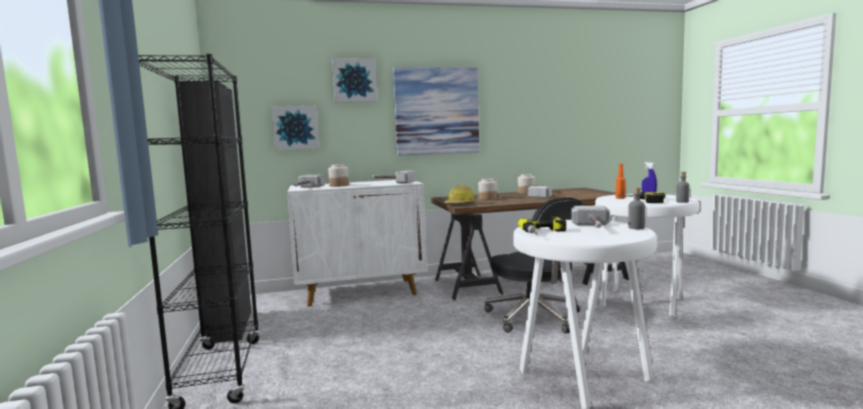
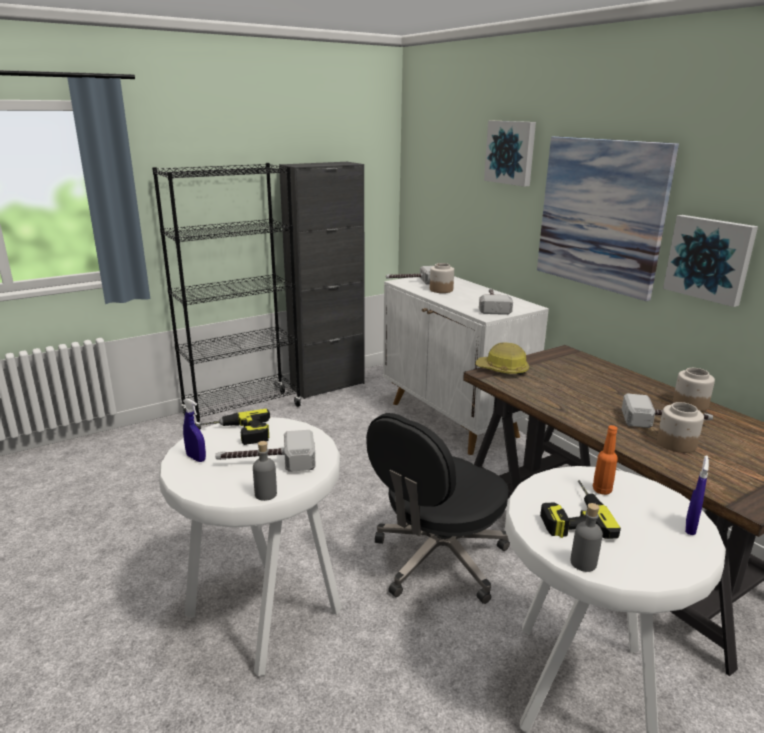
camera: 70 degrees right, 15 degrees up
(295, 127) = (454, 205): picture -> picture (710, 259)
(487, 198) = (576, 381): jar -> jar (676, 443)
(585, 238) = (196, 458): none -> blue spray bottle

